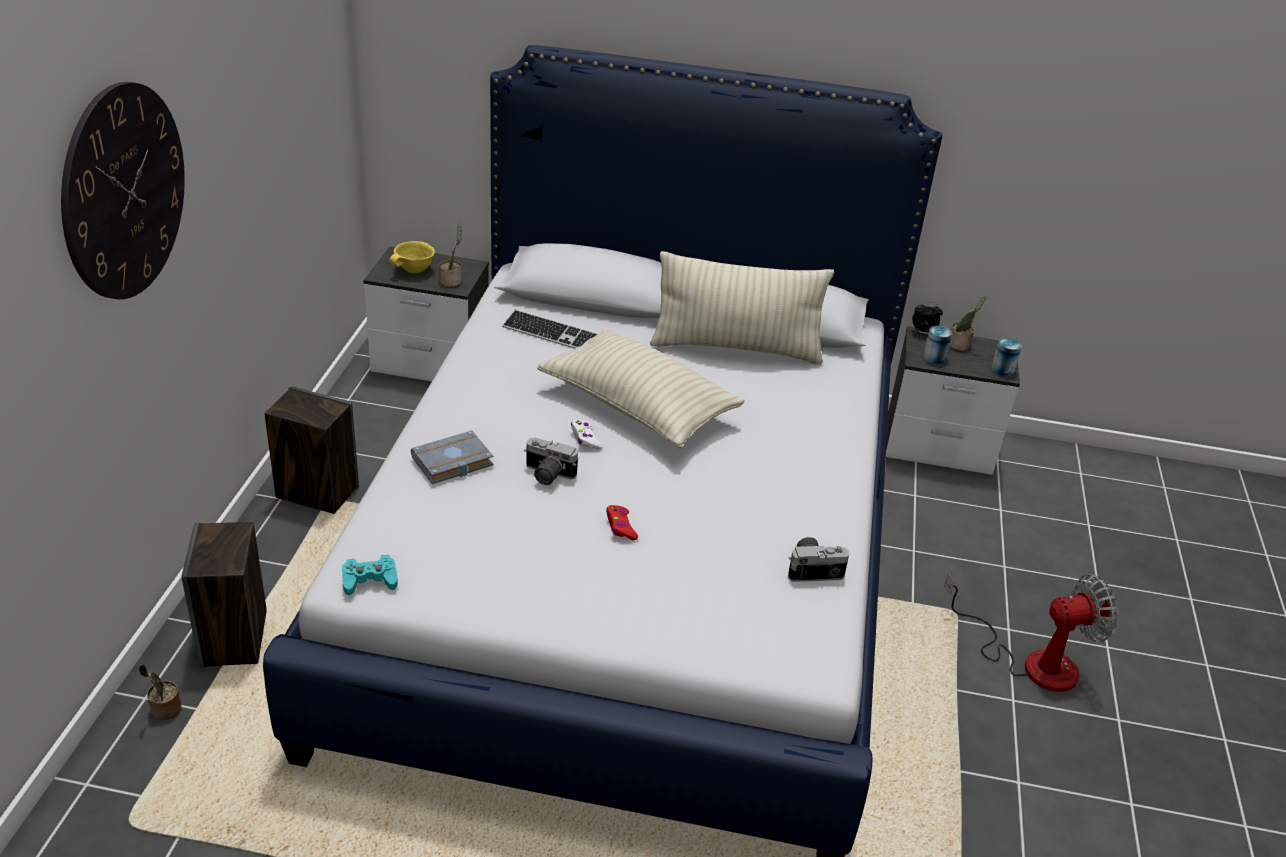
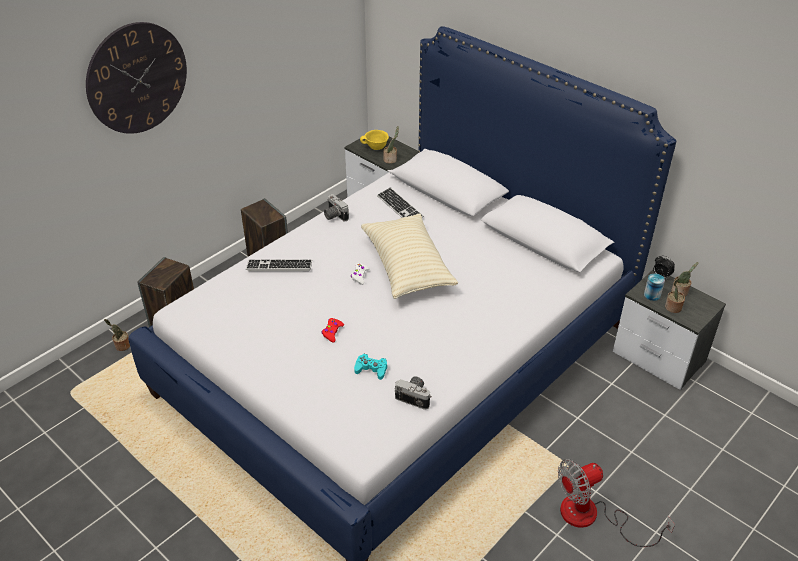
camera: 35 degrees right, 5 degrees up
(370, 580) = (187, 314): turquoise game controller -> turquoise game controller (371, 369)
(452, 463) = (279, 266): grey book -> keyboard
(547, 475) = (319, 289): camera -> camera (334, 215)
(736, 348) = (501, 249): beige pillow -> none
(969, 365) = (672, 308): none -> potted plant
(1002, 369) = (695, 319): can -> none
(1031, 661) = (592, 517): fan -> fan turned 135 degrees clockwise

